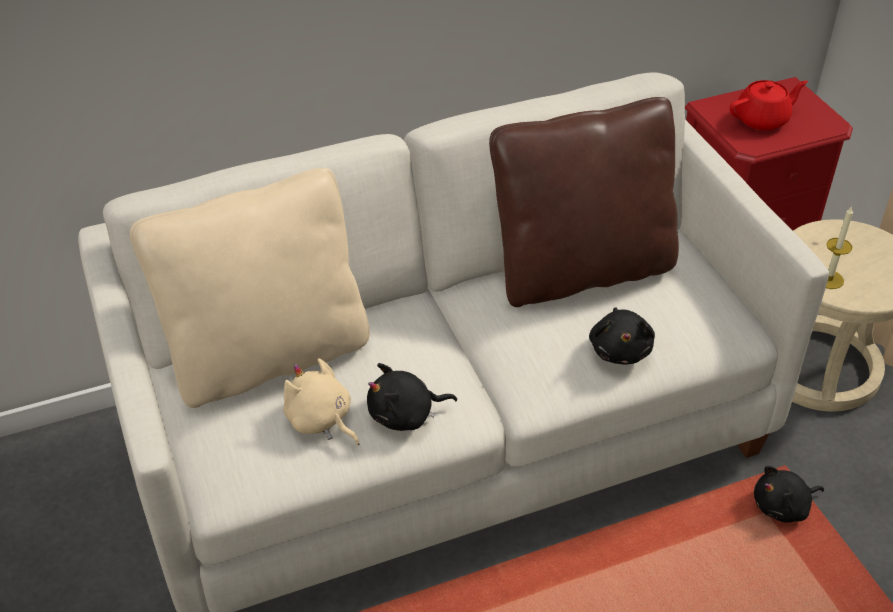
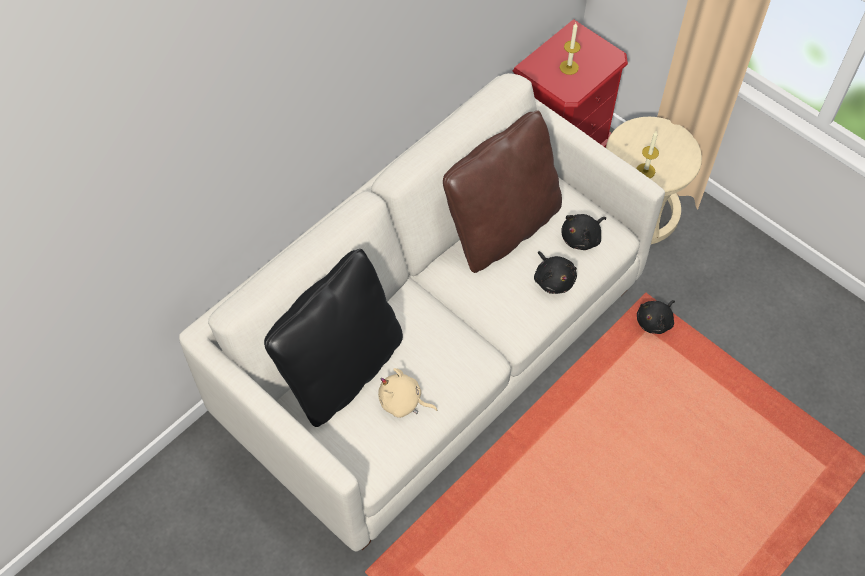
camera: 25 degrees left, 15 degrees up
(268, 356) = (342, 370): beige pillow -> black pillow
(405, 415) = (450, 377): black plush toy -> black plush toy (582, 238)
(762, 119) = (569, 67): red teapot -> candle

